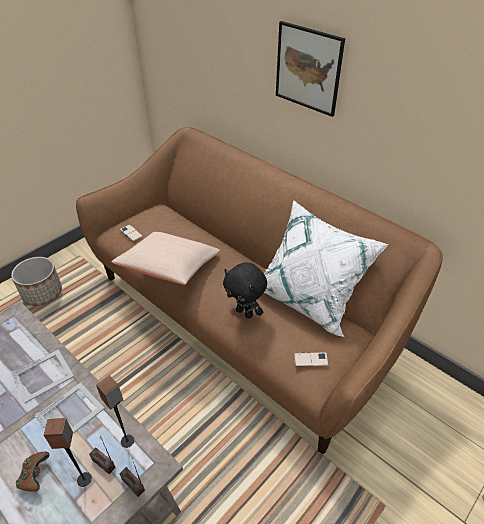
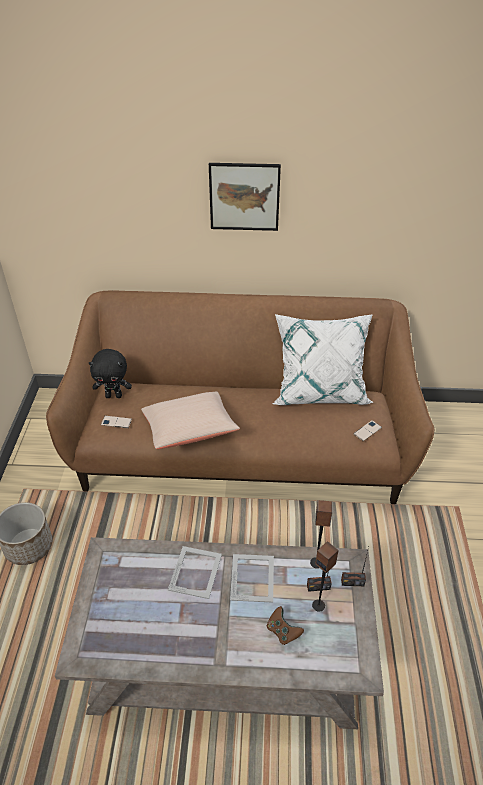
camera: 40 degrees left, 0 degrees up
(245, 312) = (289, 428): black plush toy -> black plush toy (114, 395)

